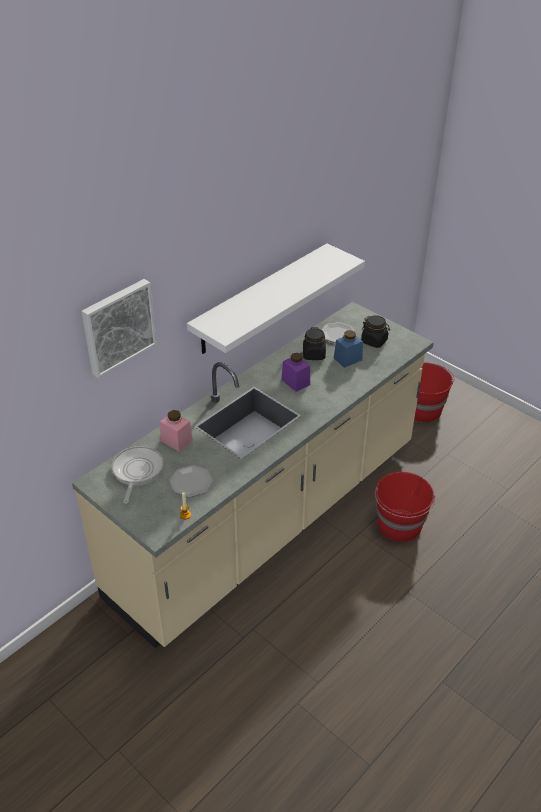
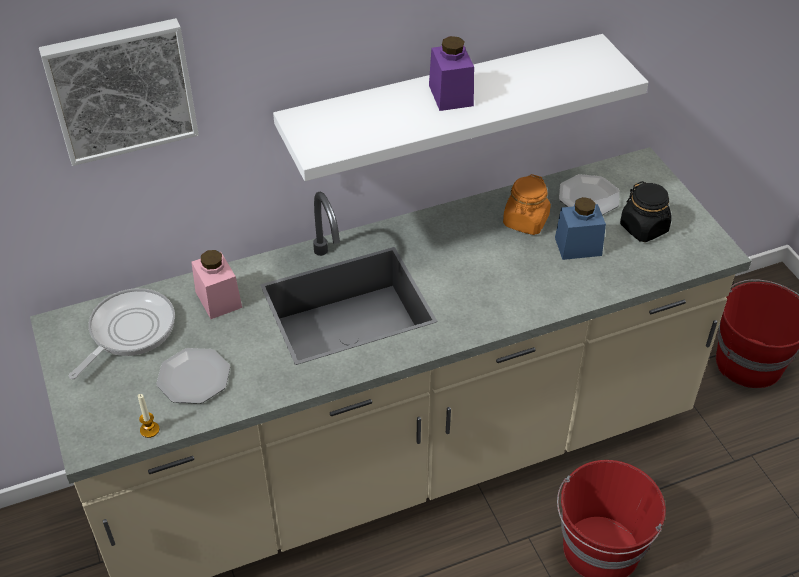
camera: 25 degrees right, 5 degrees up
(295, 382) = (465, 260): purple jar -> purple jar (451, 95)
(314, 354) = (525, 221): black jar -> orange jar

